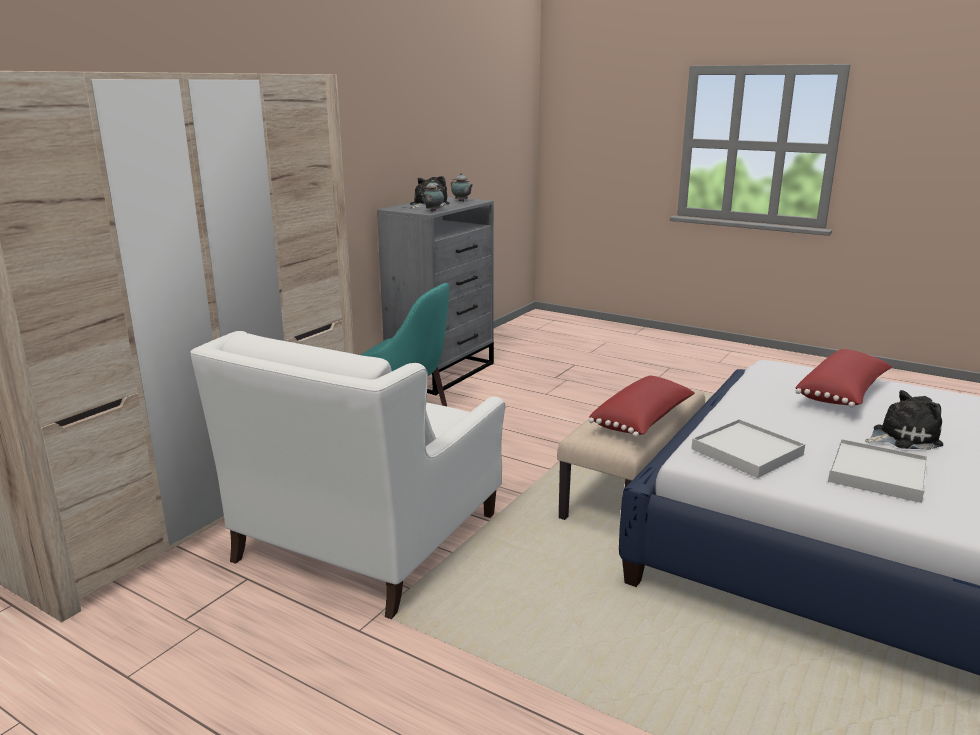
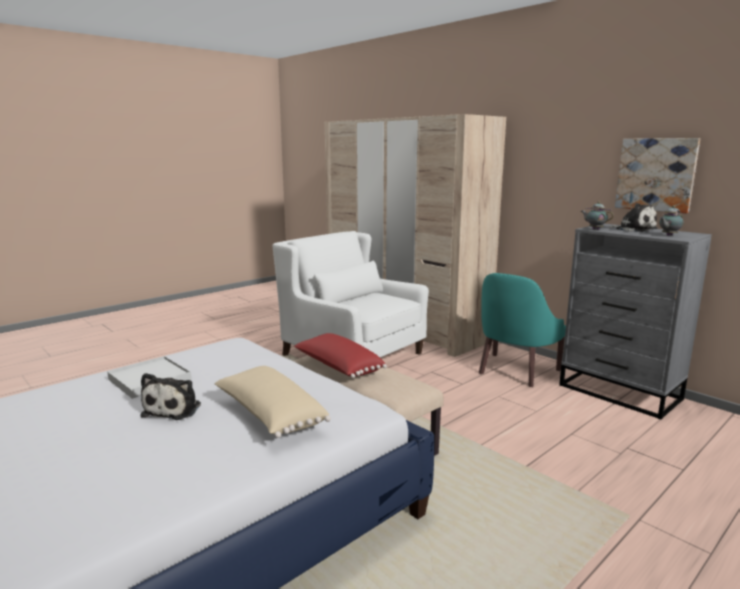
camera: 105 degrees right, 5 degrees down
(402, 146) = (656, 174): none -> picture
(747, 452) = (223, 353): white tray -> none
(843, 394) = (269, 415): red pillow -> beige pillow

